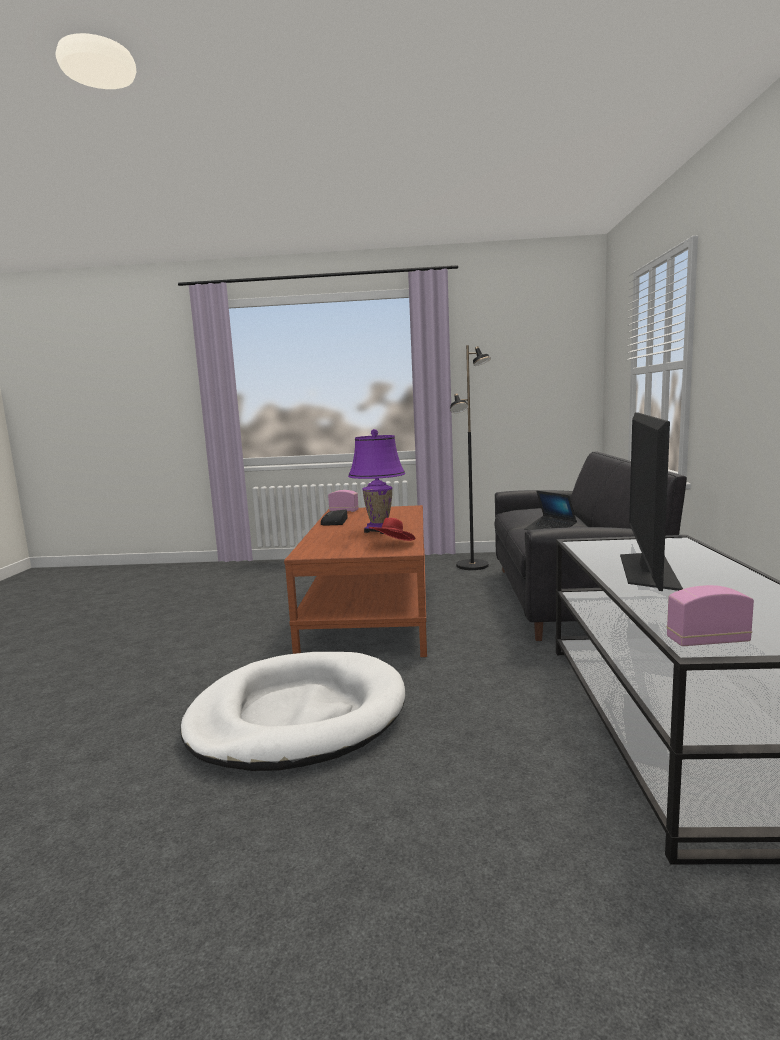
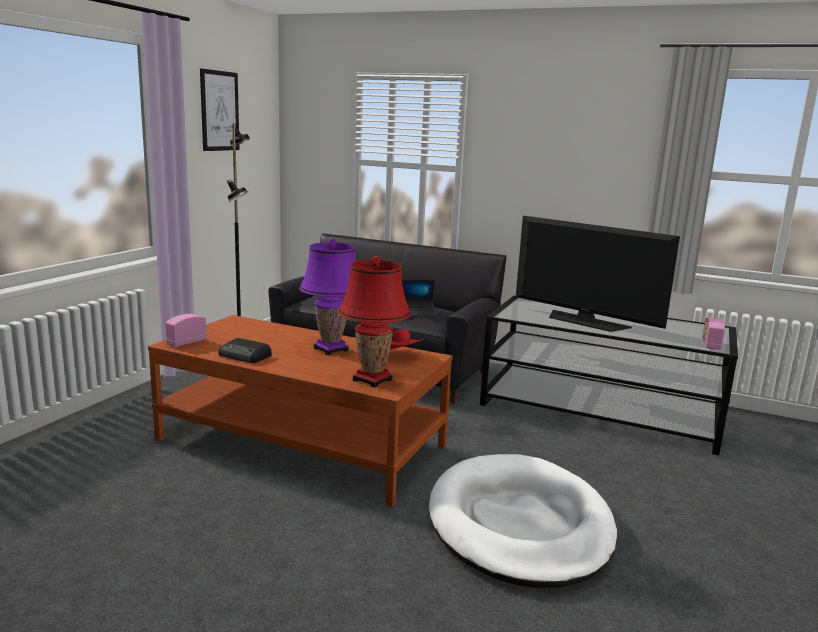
camera: 70 degrees left, 5 degrees up
(321, 548) = (372, 380): none -> red table lamp
(509, 338) = (219, 111): none -> picture

